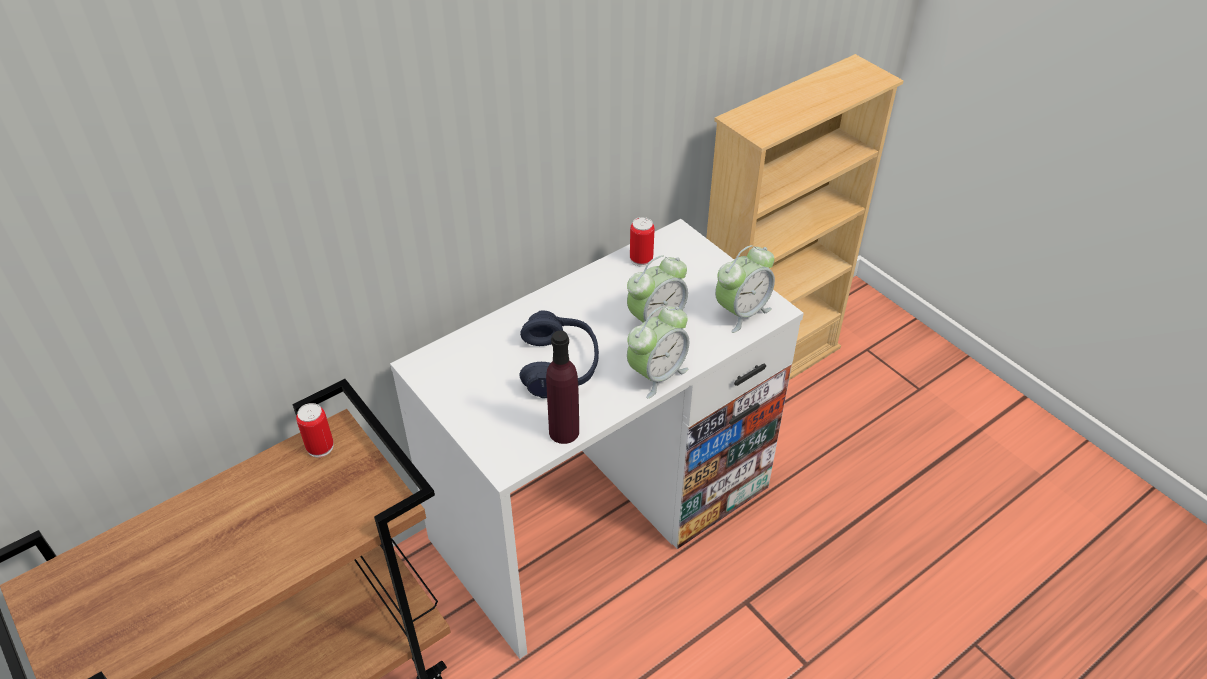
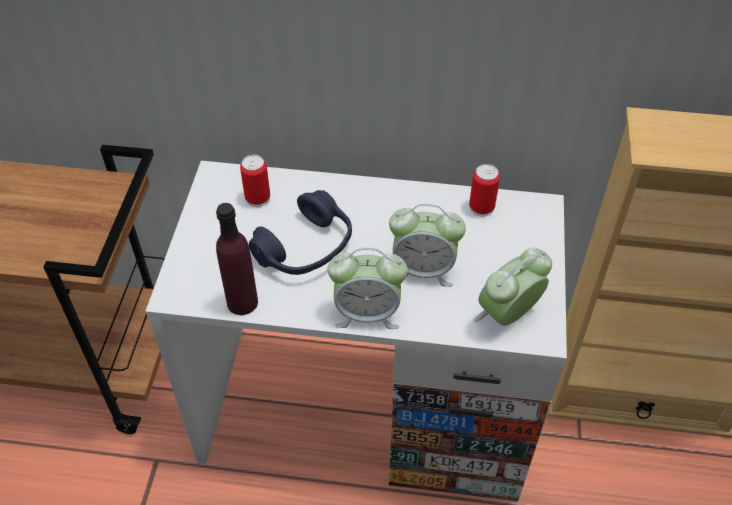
camera: 45 degrees right, 5 degrees up
(320, 447) = (99, 190): can -> can (257, 198)
(741, 312) = (508, 315): alarm clock -> alarm clock turned 135 degrees clockwise

